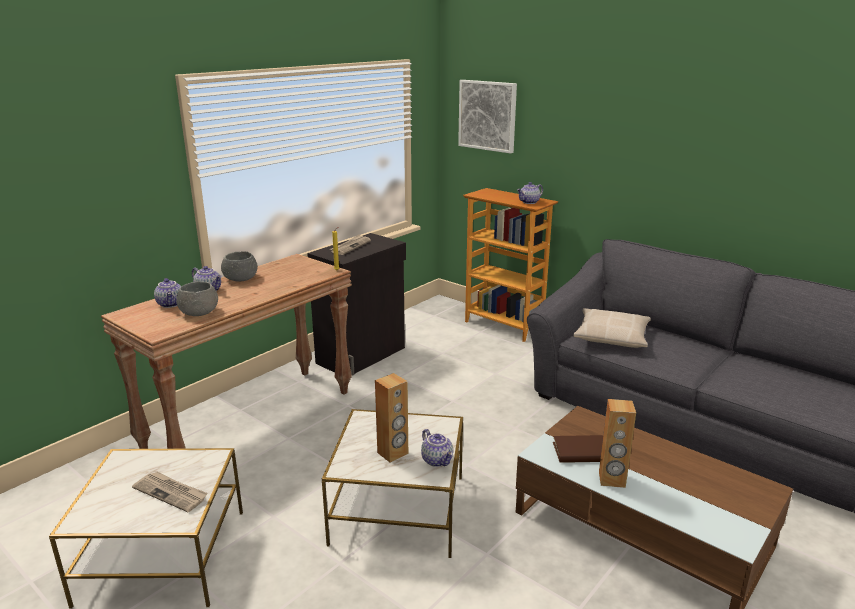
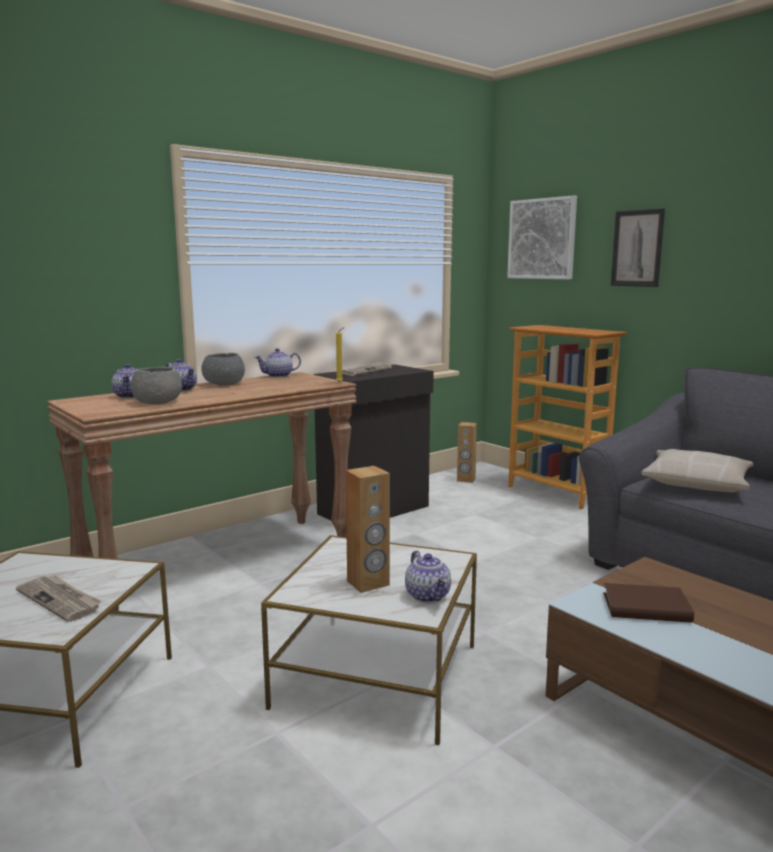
camera: 10 degrees right, 10 degrees down
(529, 202) = (590, 331): teapot -> teapot (278, 376)
(566, 134) = (637, 248): none -> picture
(612, 480) = (693, 645): brown speaker -> brown speaker (466, 480)

